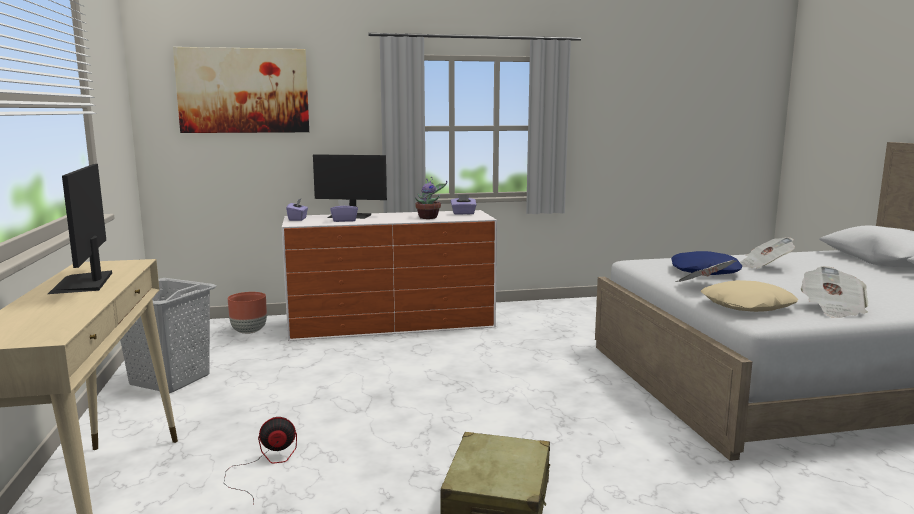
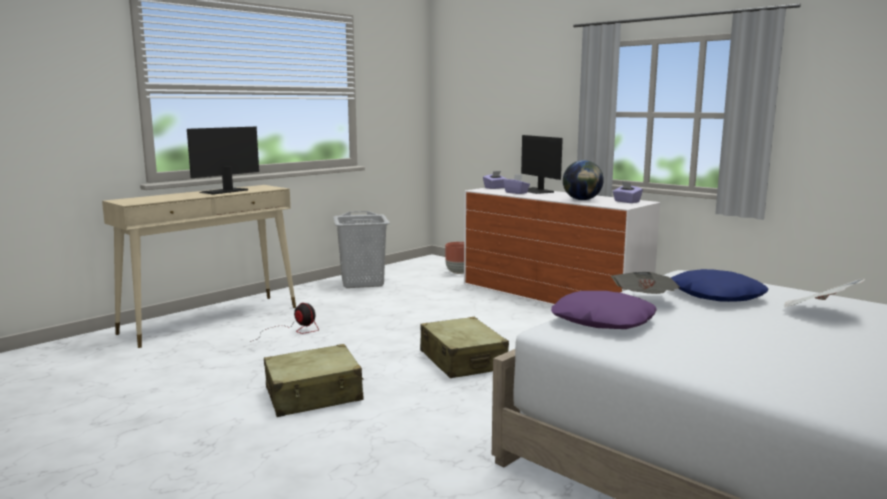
camera: 55 degrees right, 0 degrees up
(243, 90) = (492, 81): picture -> none
(429, 217) = (582, 200): potted plant -> globe
(499, 406) = (462, 361): none -> beige suitcase
(748, 306) = (602, 321): beige pillow -> purple pillow
(832, 309) = (672, 351): newspaper -> none

